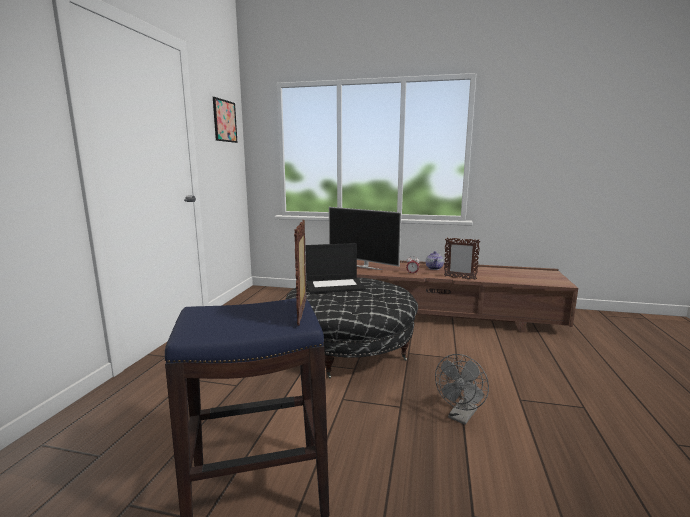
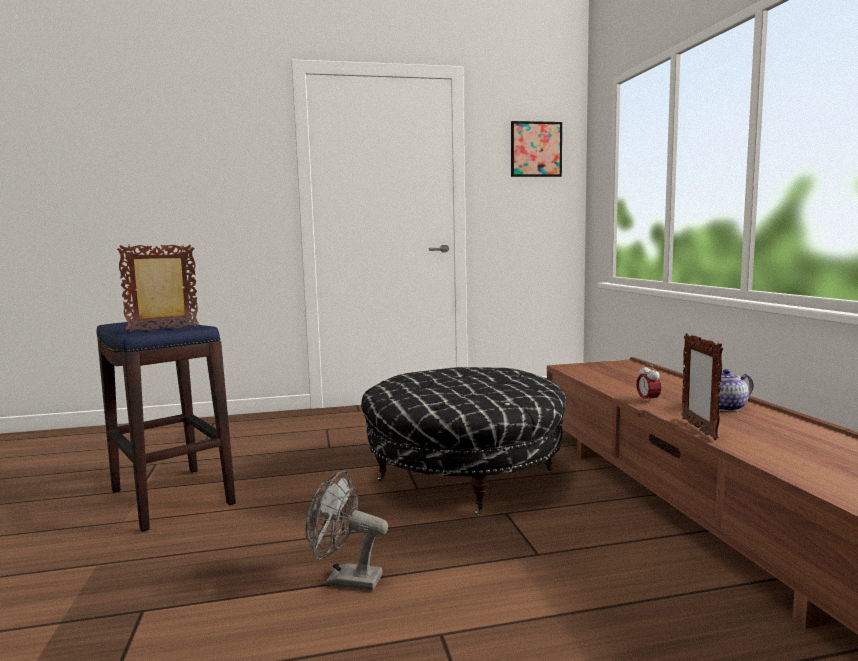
camera: 65 degrees right, 5 degrees down
(335, 285) = (470, 373): laptop -> none
(364, 266) = (624, 376): television -> none

